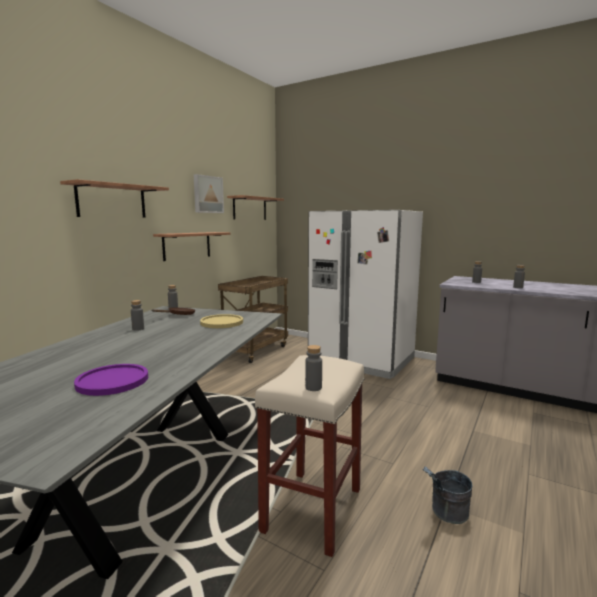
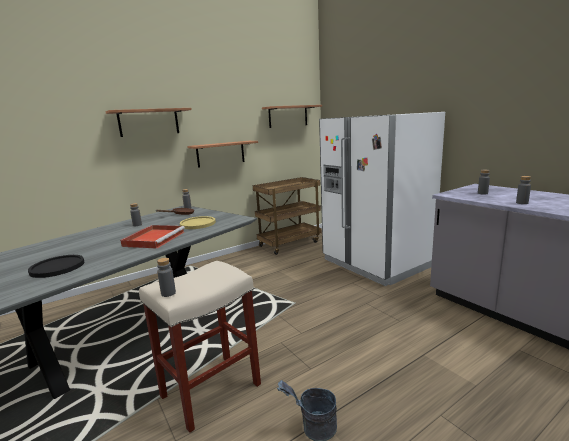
camera: 25 degrees right, 5 degrees up
(112, 381) = (57, 267): purple plate -> black plate
(194, 340) = (154, 238): none -> red tray
(207, 194) = (240, 108): picture -> none

